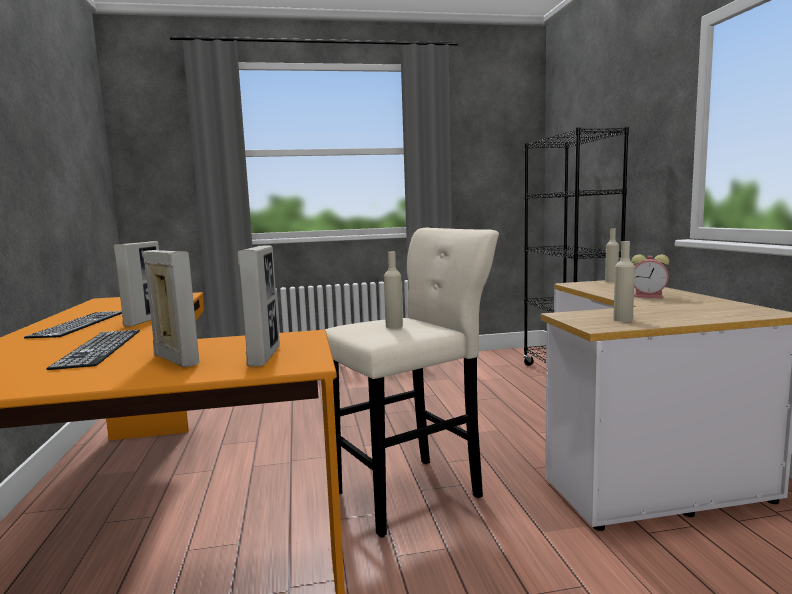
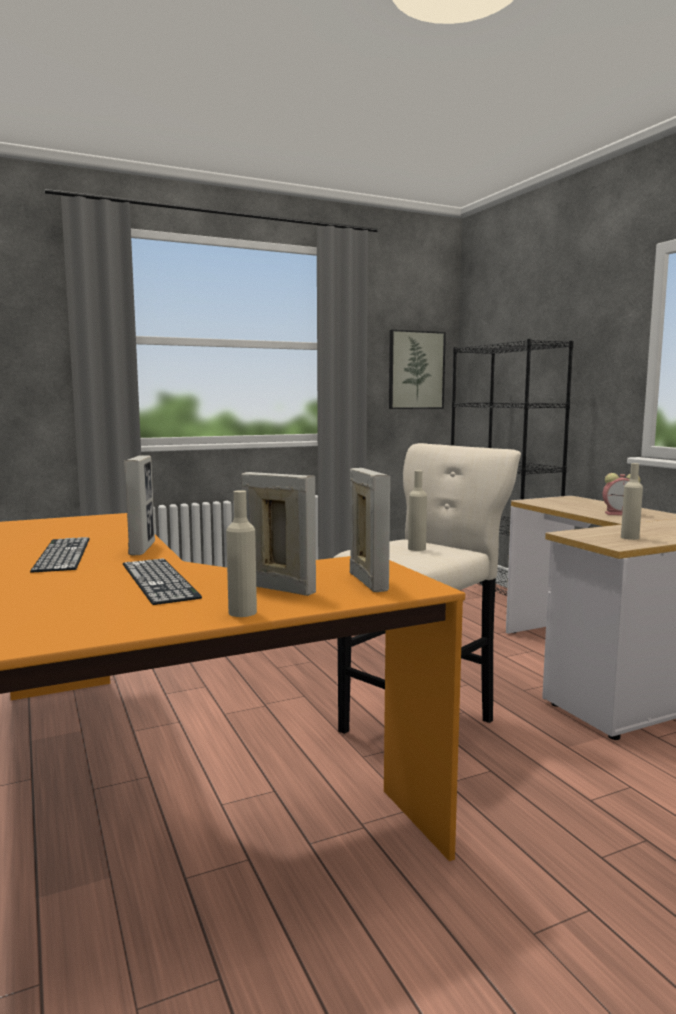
camera: 15 degrees left, 0 degrees up
(502, 168) = (416, 370): none -> picture
(611, 281) = (563, 498): beige bottle -> beige bottle (242, 612)

